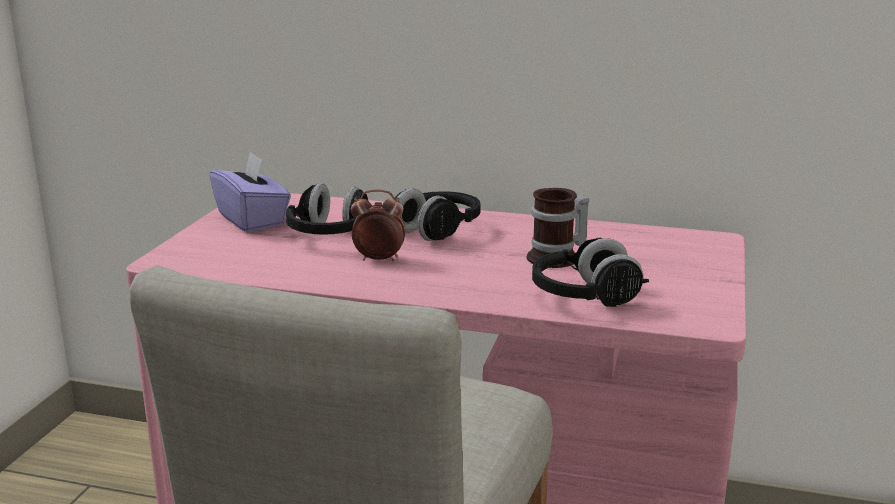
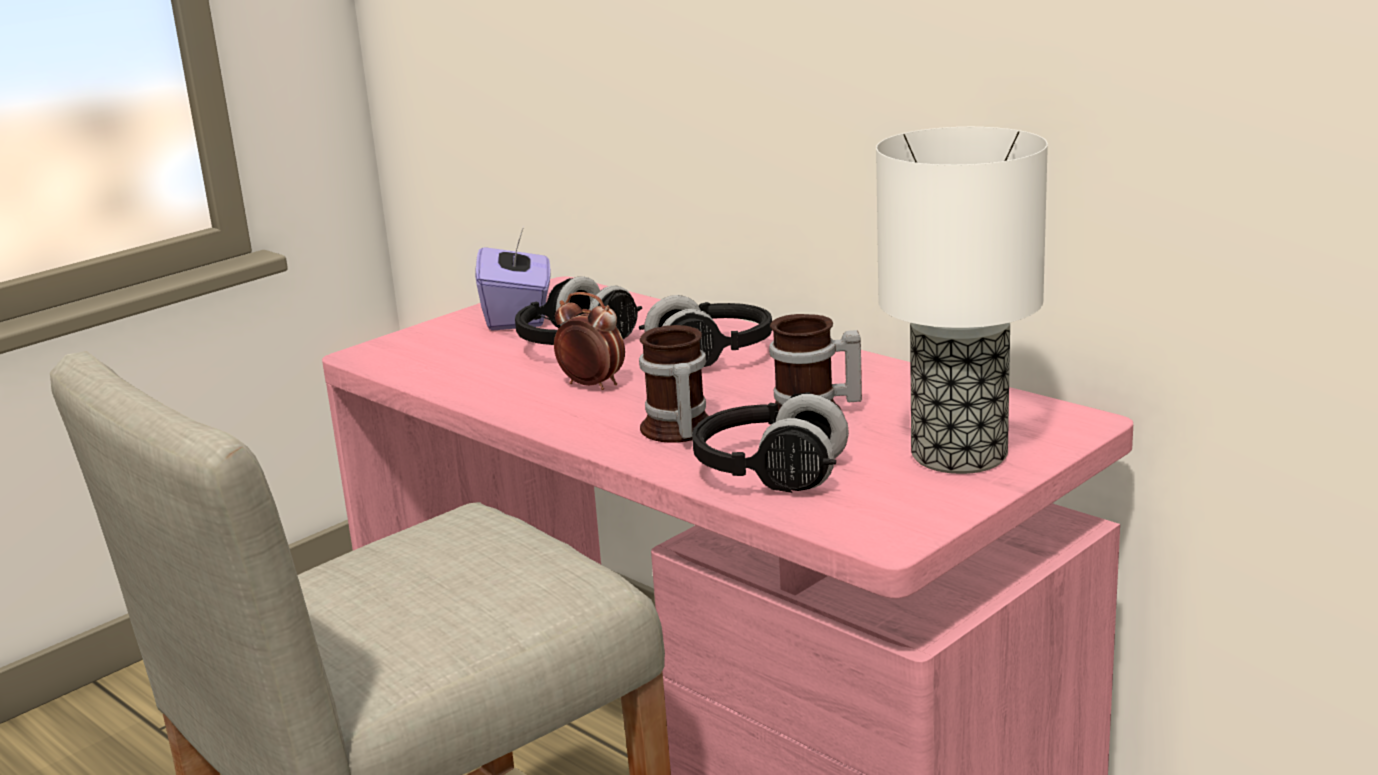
camera: 30 degrees right, 0 degrees up
(482, 281) = (675, 431): none -> mug
(676, 268) = (956, 454): none -> table lamp

